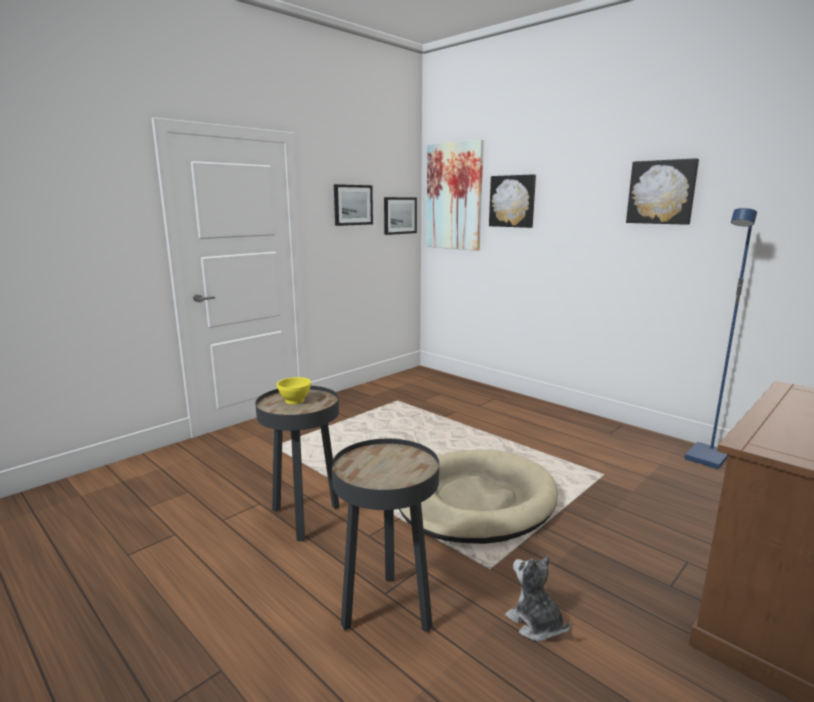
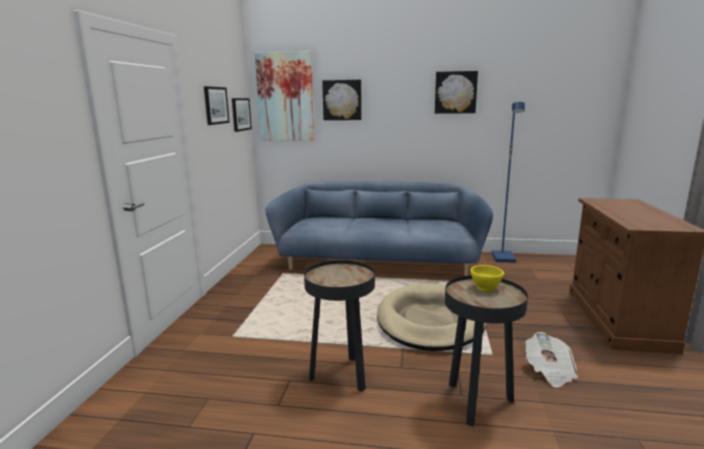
camera: 35 degrees left, 0 degrees up
(294, 401) = (334, 275): yellow bowl -> yellow bowl (485, 288)
(514, 417) = (378, 263): none -> blue sofa
(535, 623) = (549, 371): plush toy -> newspaper

